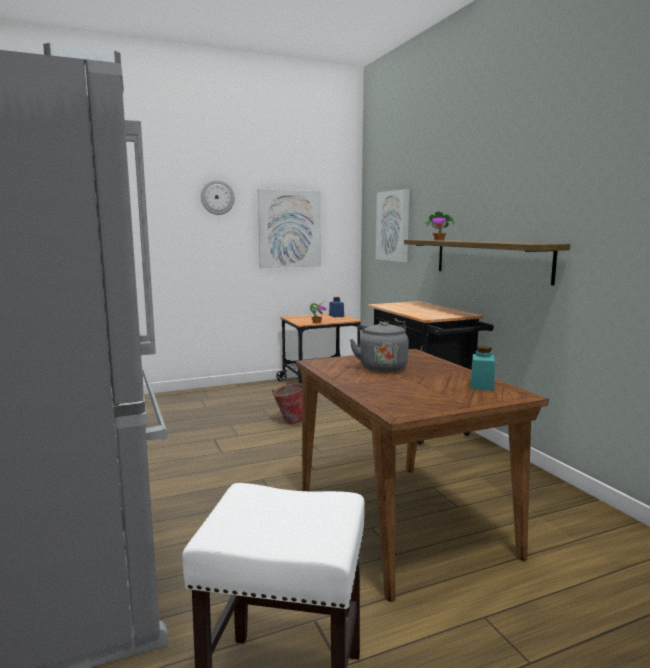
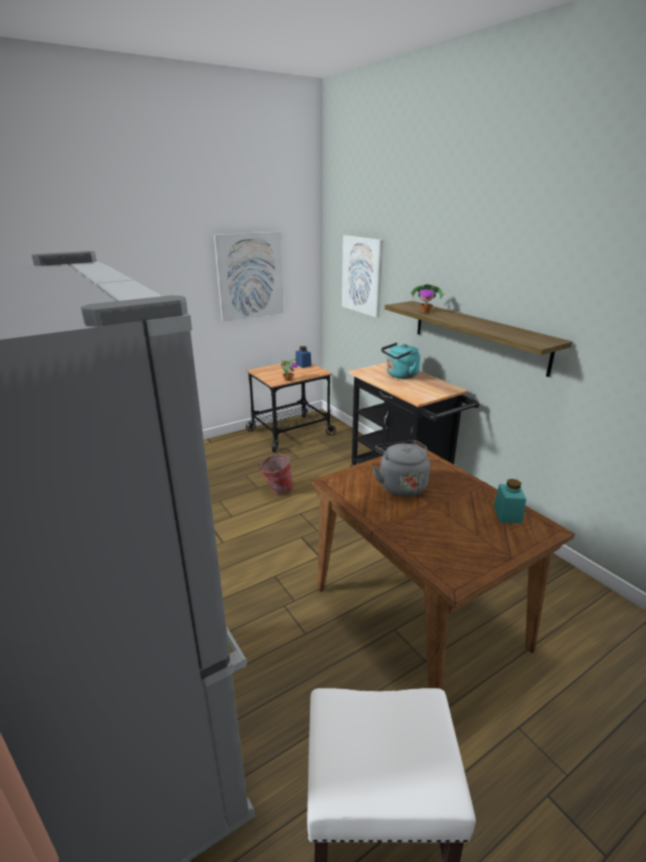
camera: 10 degrees left, 15 degrees up
(217, 197) = (170, 247): wall clock -> none
(418, 307) = (400, 375): none -> turquoise kettle

